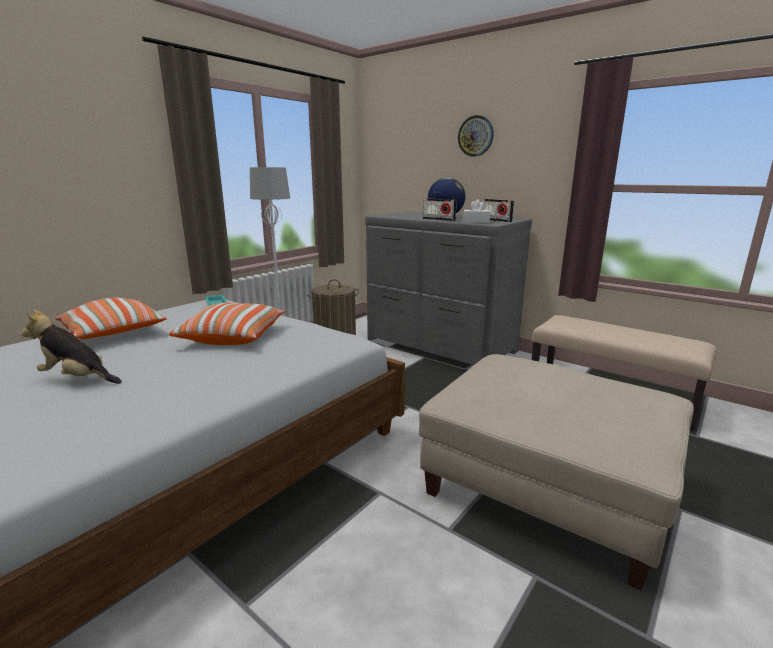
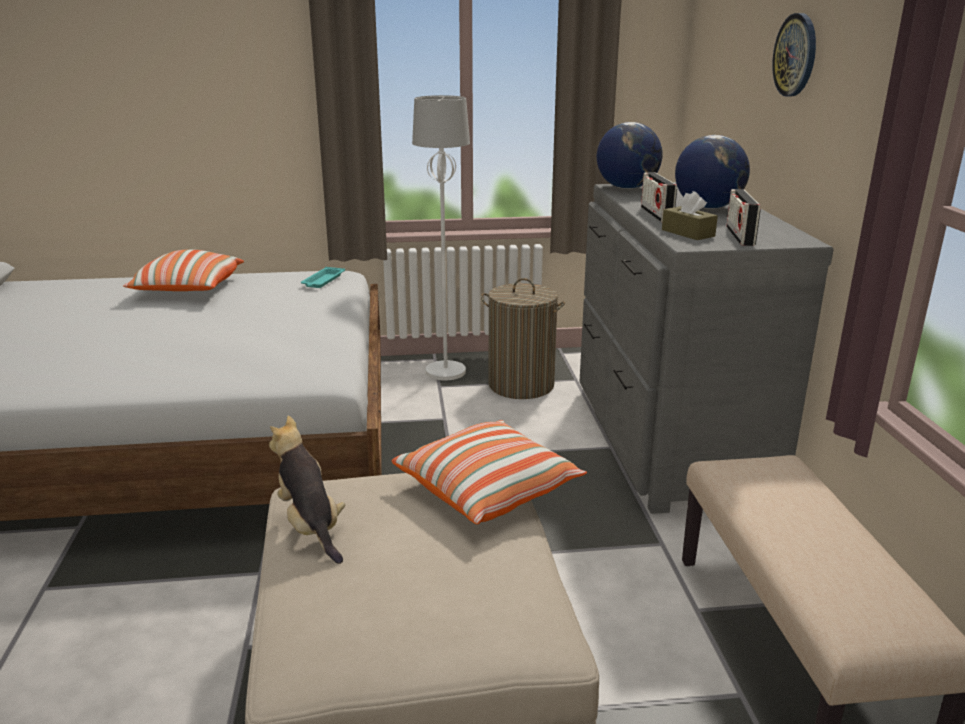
camera: 45 degrees right, 5 degrees up
(77, 378) = (80, 328): plush toy -> plush toy (311, 526)
(233, 337) = (246, 327): pillow -> pillow (488, 490)
(386, 215) = (627, 188): none -> globe
(476, 222) = (688, 233): white tissue box -> brown tissue box

